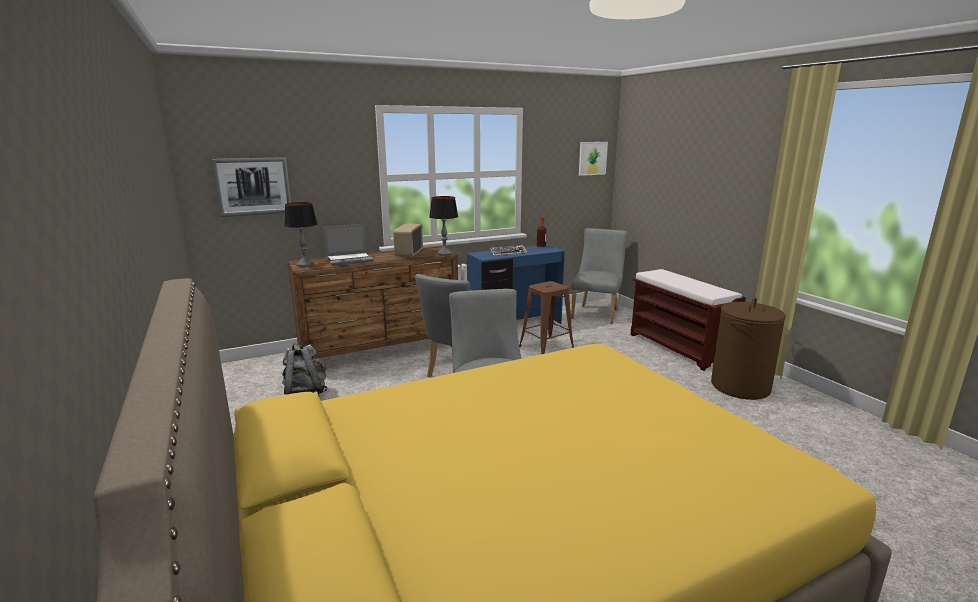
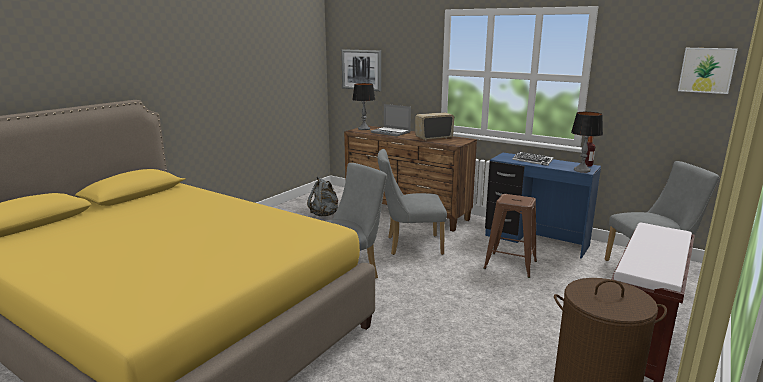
camera: 60 degrees right, 0 degrees up
(444, 253) = (454, 144): table lamp -> table lamp (582, 170)

